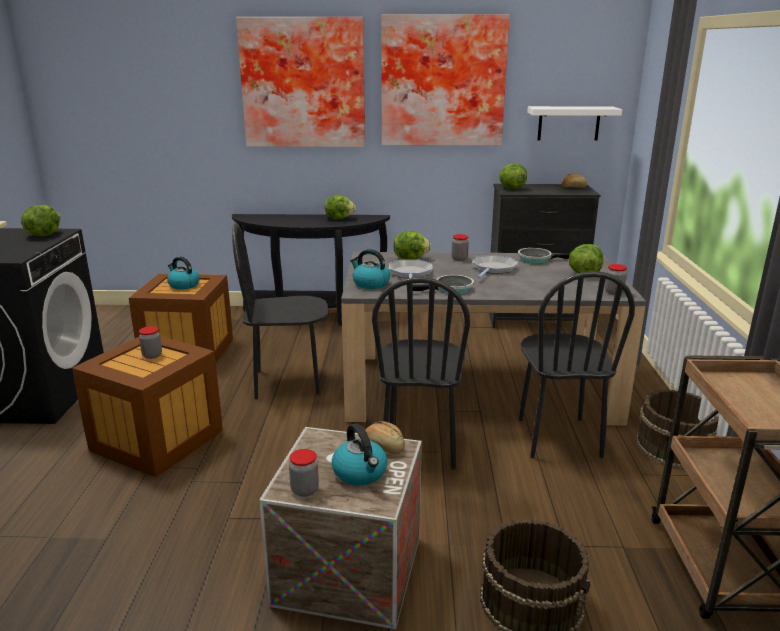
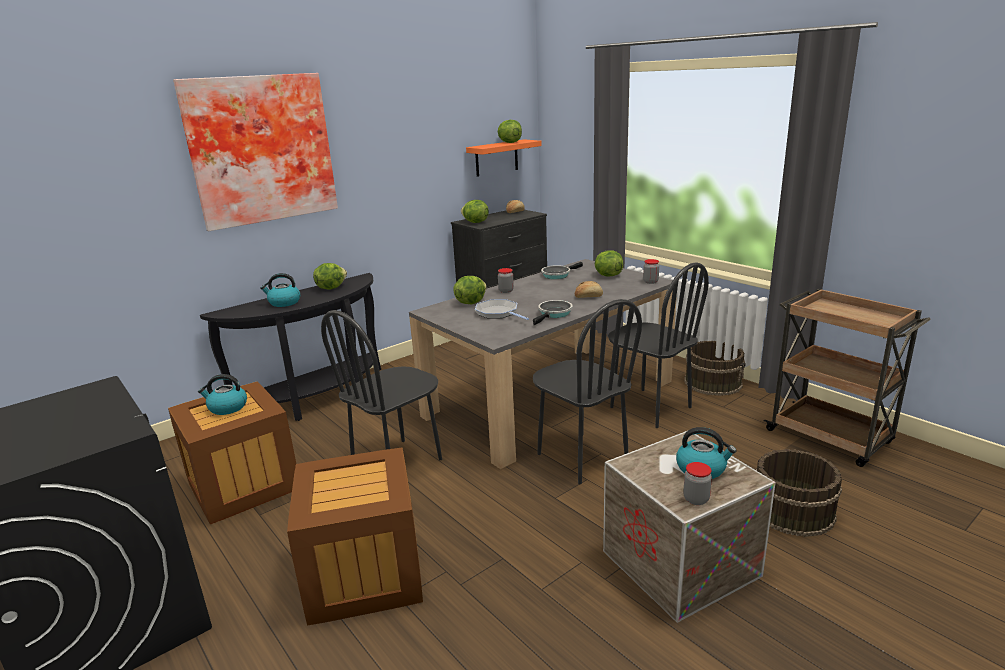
camera: 40 degrees left, 0 degrees up
(43, 235) = (85, 397): lettuce -> lettuce (509, 142)
(152, 355) = (348, 479): jar -> none
(370, 284) = (488, 331): kettle -> kettle (284, 303)
(383, 446) = (678, 445): bread -> bread (588, 296)
(442, 81) = (396, 132): picture -> none
(493, 269) = (546, 290): frying pan -> none
(568, 123) = (496, 158): white shelf -> orange shelf

